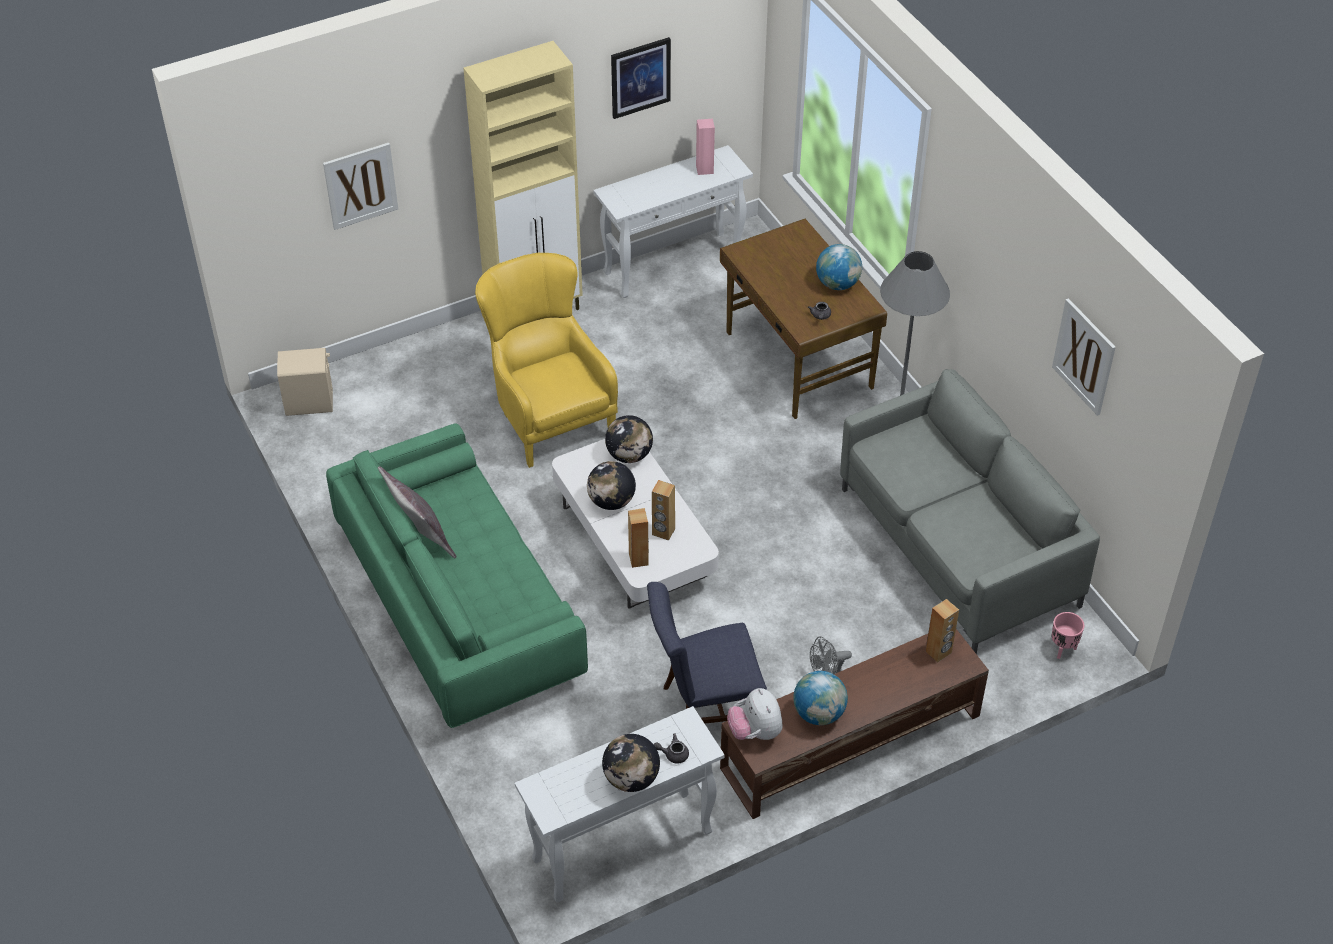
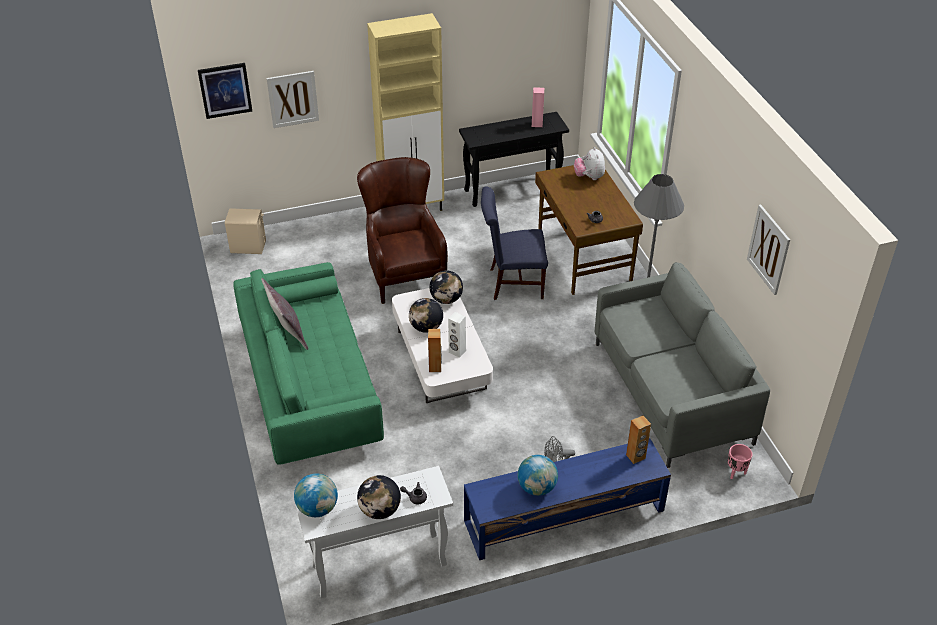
camera: 10 degrees right, 5 degrees down
(548, 415) = (404, 273): yellow armchair -> brown armchair
(640, 77) = (495, 51): picture -> picture (225, 90)
(663, 532) = (457, 351): brown speaker -> white speaker
(674, 264) = (512, 190): white console table -> black console table
(704, 711) = (462, 479): blue chair -> blue chair (512, 283)
(755, 732) = (487, 494): plush toy -> plush toy (589, 177)
(837, 284) = (612, 202): globe -> globe (318, 508)
(849, 742) = (563, 516): brown tv stand -> blue tv stand

